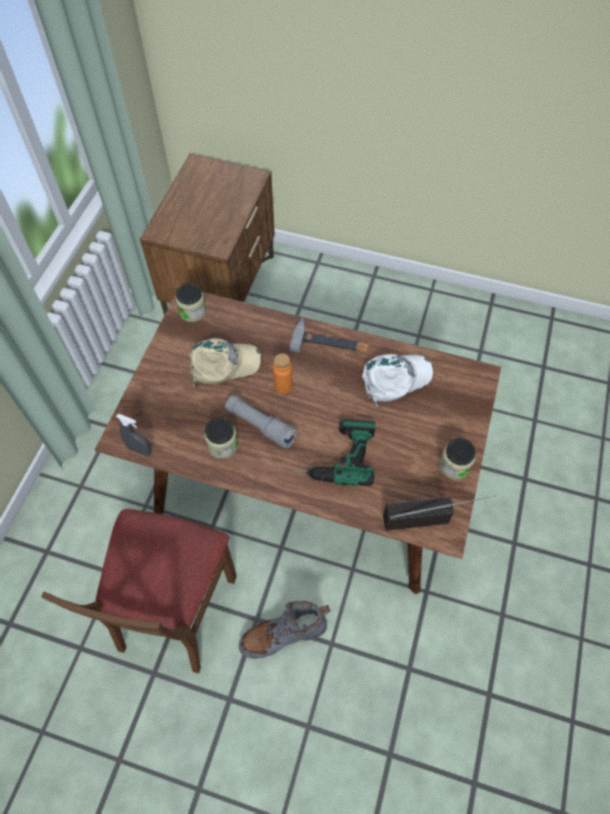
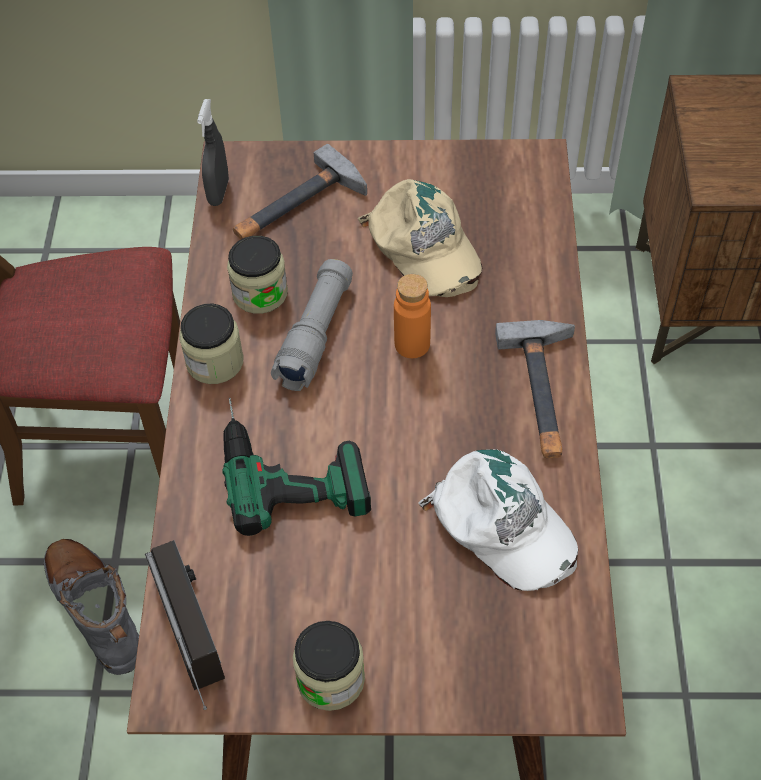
camera: 75 degrees right, 5 degrees down
(169, 414) = (297, 206): none -> hammer
(192, 311) = (518, 172): jar -> jar (215, 362)

